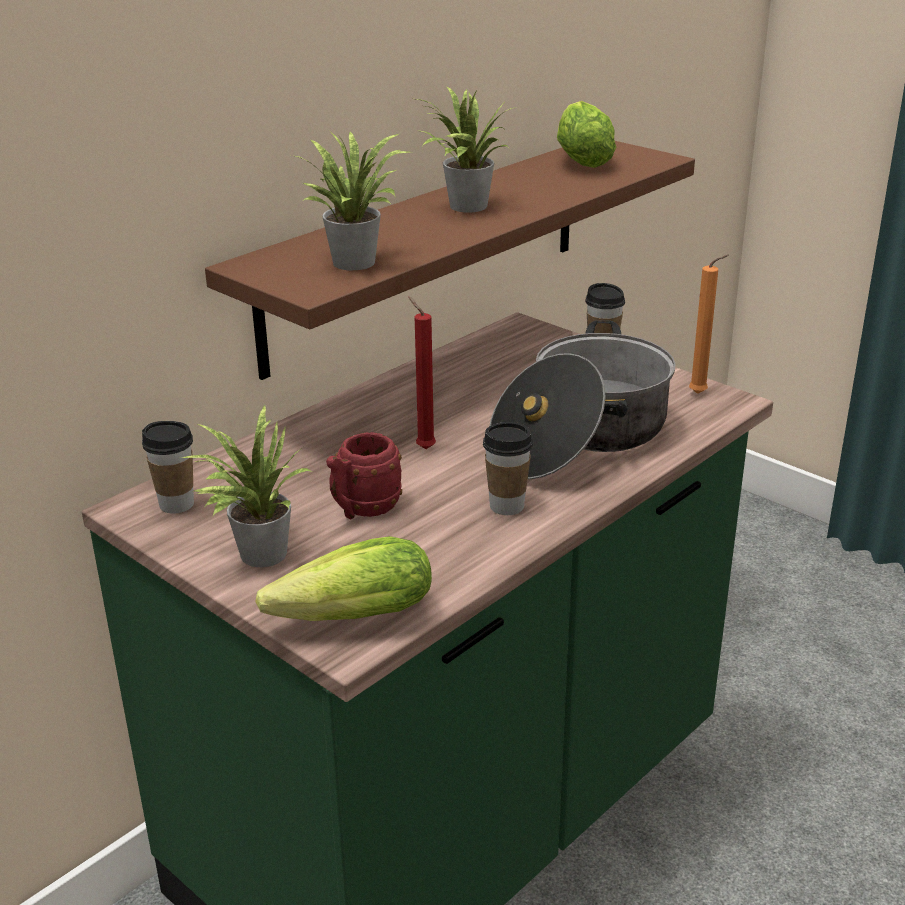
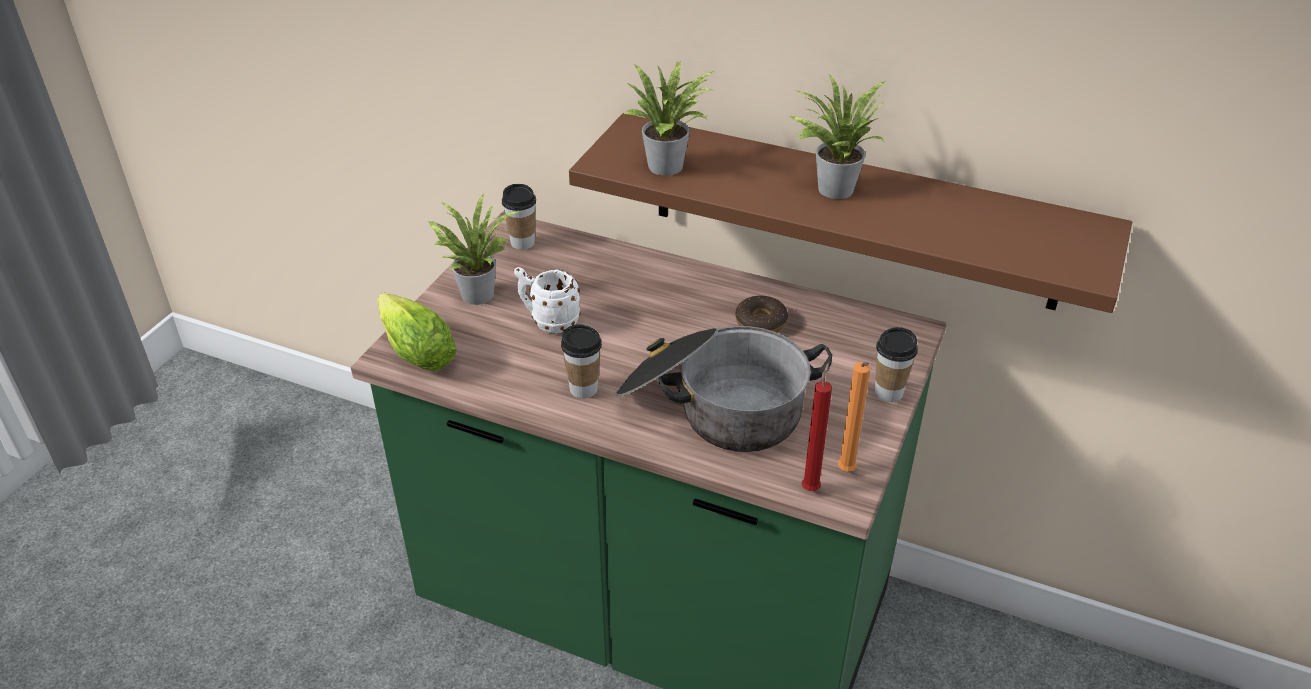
camera: 70 degrees right, 10 degrees up
(363, 510) = (548, 321): red mug -> white mug
(423, 448) = (651, 327): red candle -> red candle (811, 487)
(458, 389) = (761, 322): none -> donut
(582, 158) = (1038, 225): lettuce -> none

